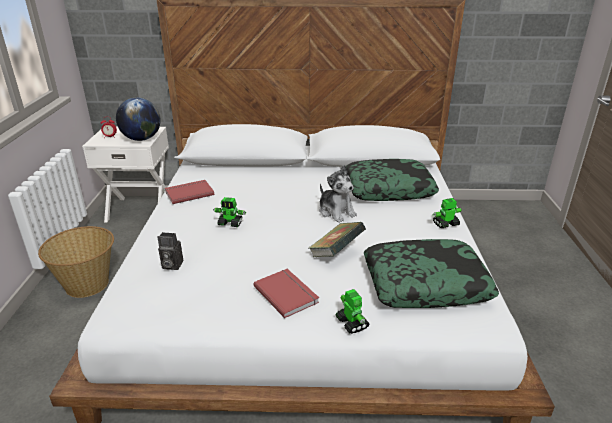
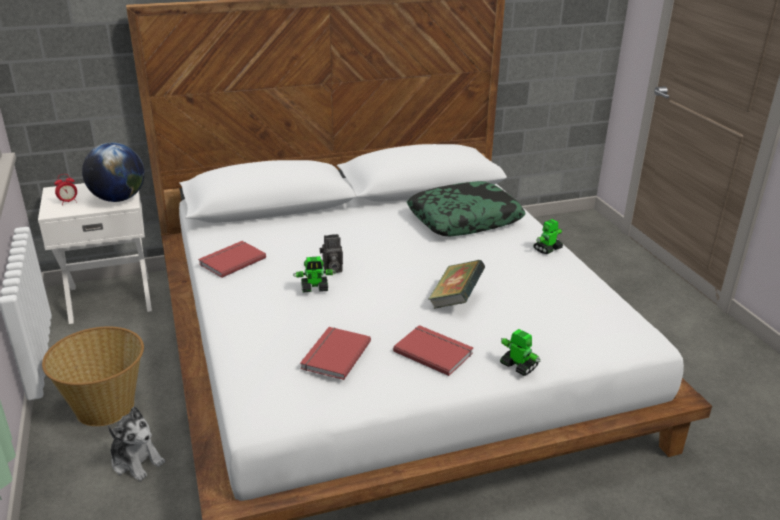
camera: 20 degrees left, 0 degrees up
(171, 265) = (284, 347): camera -> camera (331, 269)
(203, 279) = (334, 355): none -> red book
(336, 212) = (426, 255): plush toy -> plush toy (136, 461)
(425, 283) = (564, 313): pillow -> none

